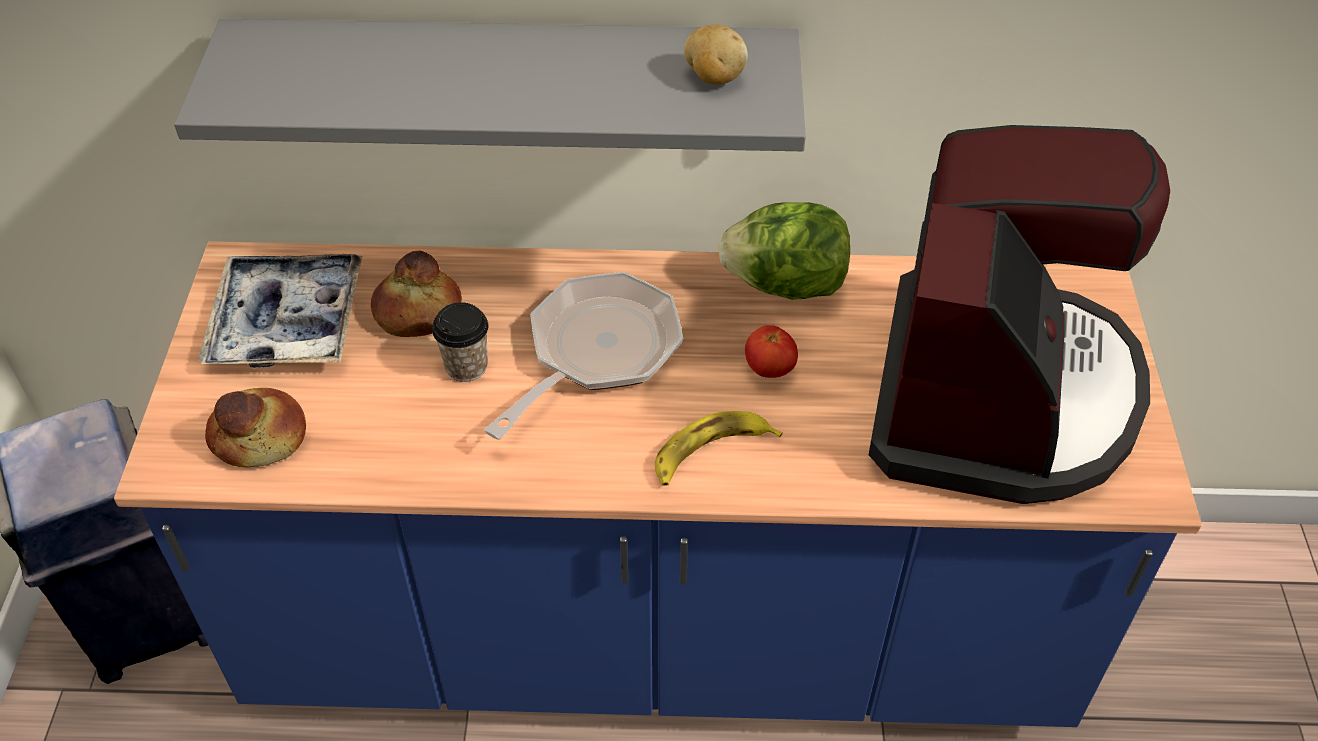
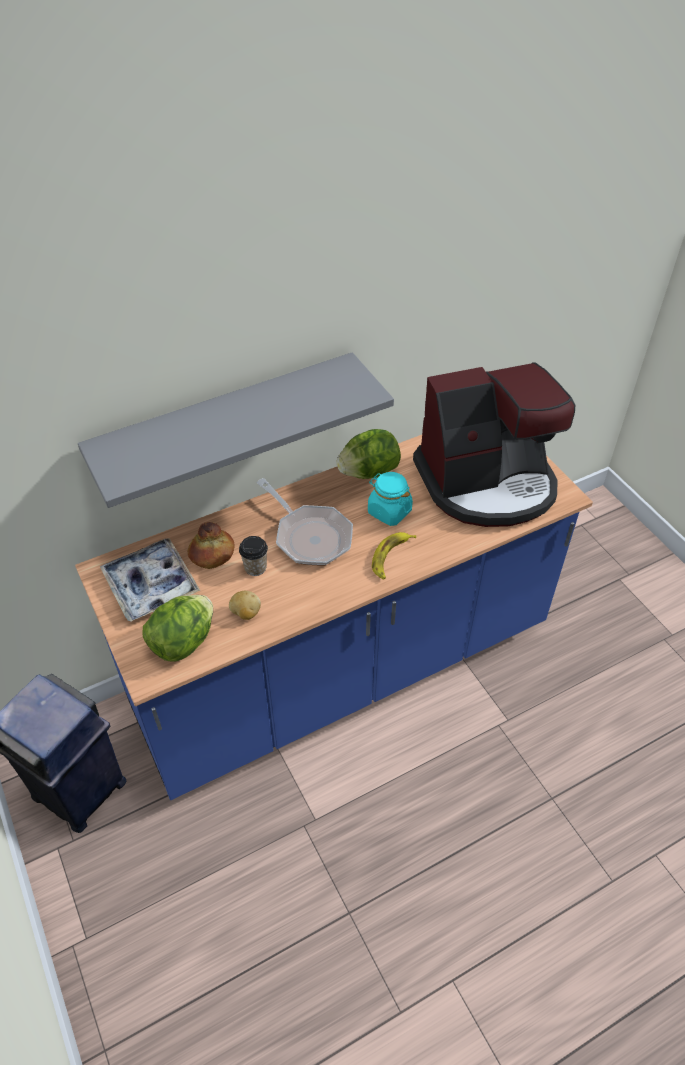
camera: 30 degrees left, 0 degrees up
(260, 436) = (183, 642): bread -> lettuce
(596, 352) = (309, 536): frying pan -> frying pan turned 135 degrees clockwise
(713, 77) = (335, 386): potato -> potato (245, 613)
(769, 369) = (389, 511): tomato -> turquoise jar
(999, 396) = (487, 483): coffee machine -> coffee machine turned 90 degrees clockwise

